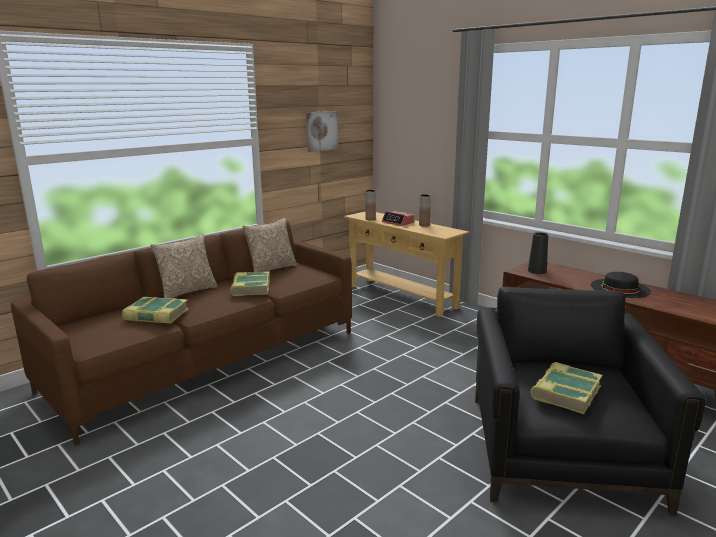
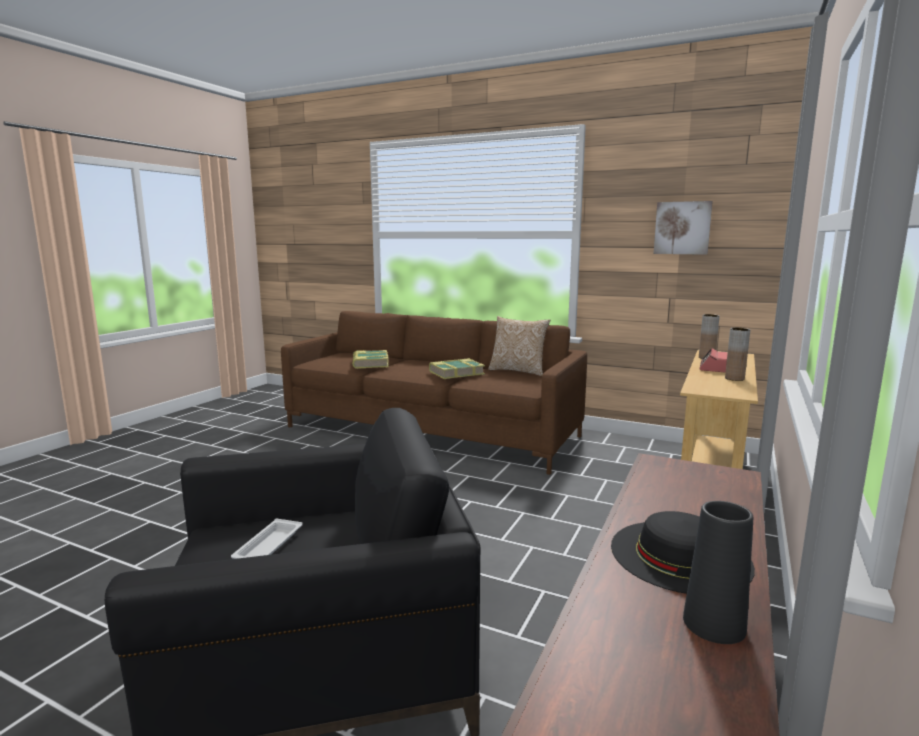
camera: 70 degrees right, 5 degrees down
(187, 292) = (428, 361): pillow -> none
(537, 271) = (679, 475): black vase -> black vase (714, 624)
(565, 392) = (268, 547): book -> white tray

